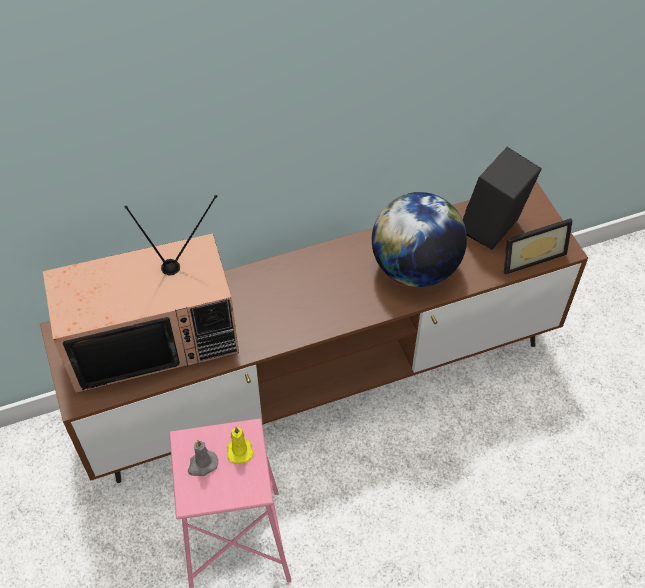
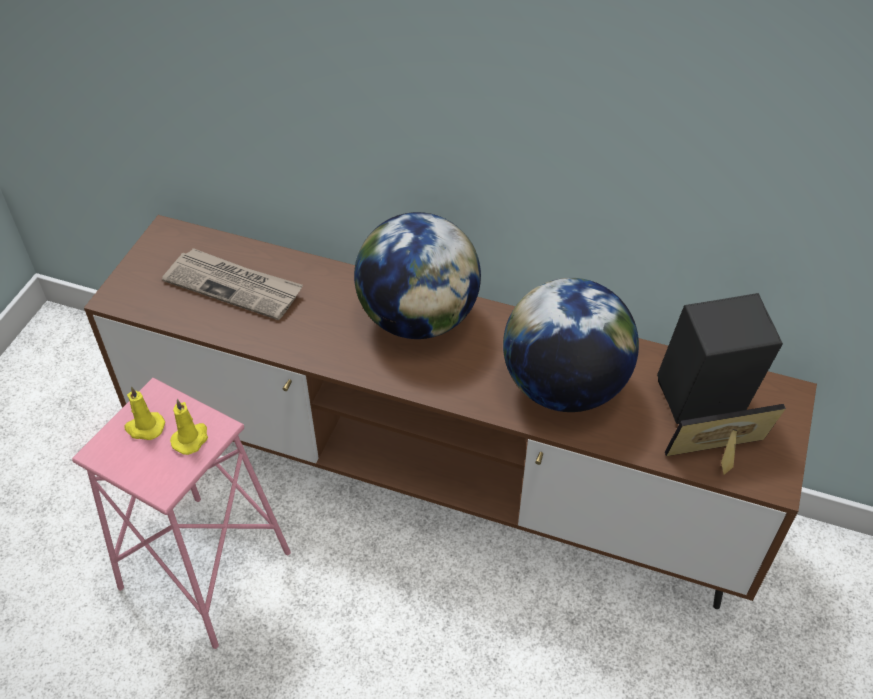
camera: 40 degrees right, 5 degrees down
(153, 337) = (235, 286): television -> newspaper
(202, 465) = (144, 427): grey candle -> yellow candle
(292, 281) = (418, 318): none -> globe
(530, 255) = (720, 459): picture frame -> picture frame turned 150 degrees clockwise

